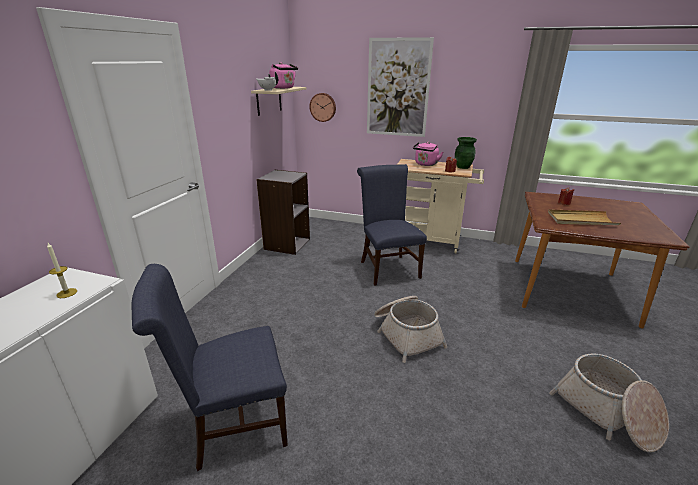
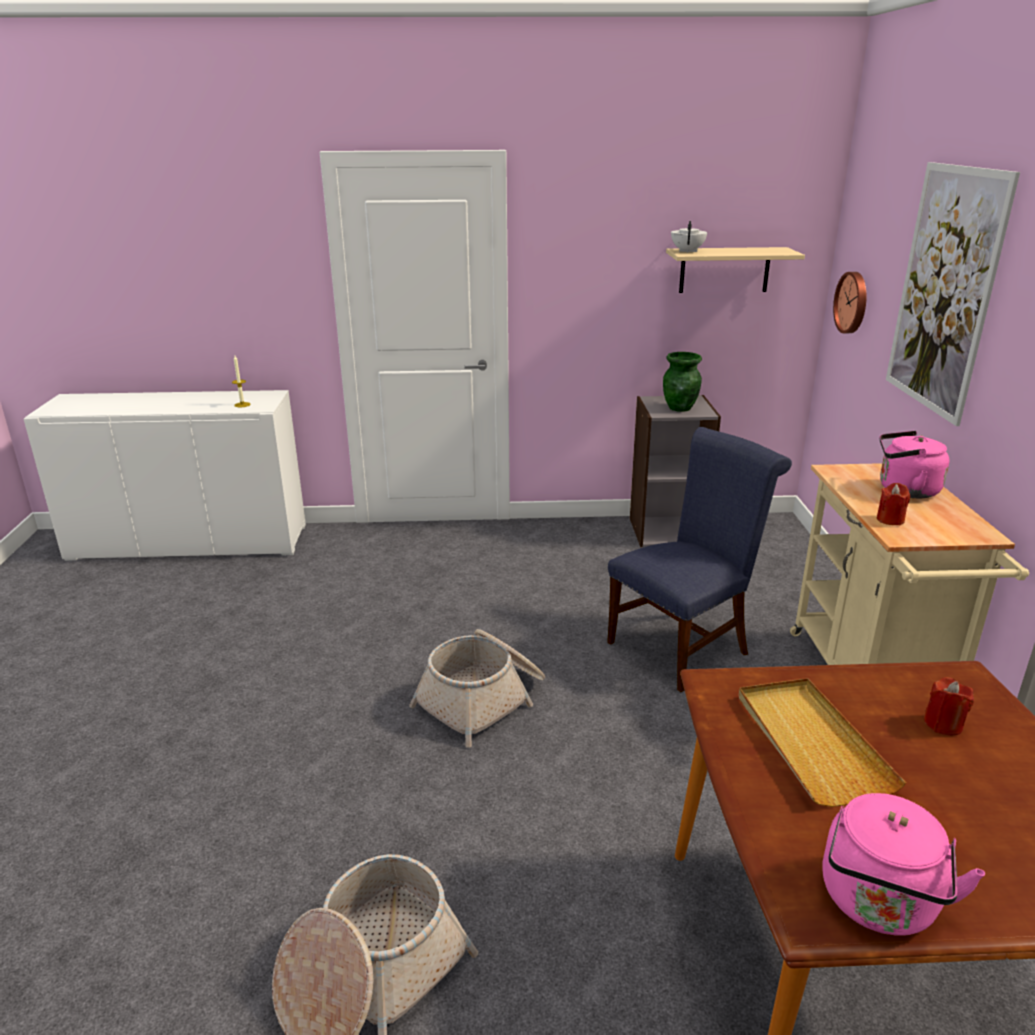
camera: 70 degrees right, 0 degrees up
(231, 424) = (267, 606): blue chair -> none
(284, 88) = (742, 251): pink kettle -> pink kettle (879, 904)
(463, 167) = (957, 532): green vase -> green vase (680, 408)

